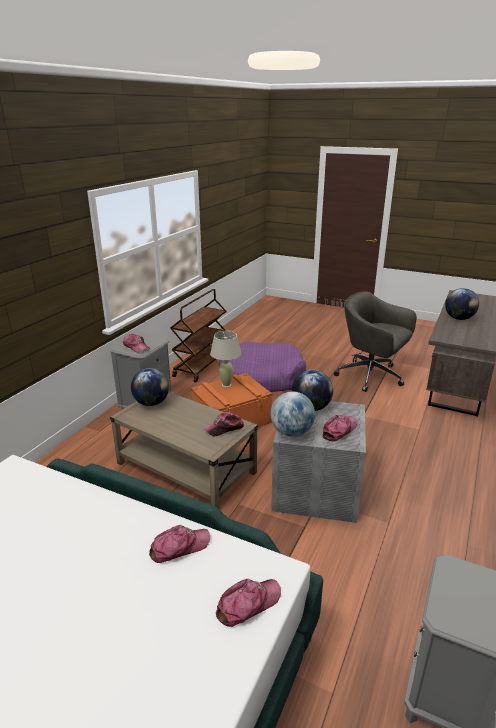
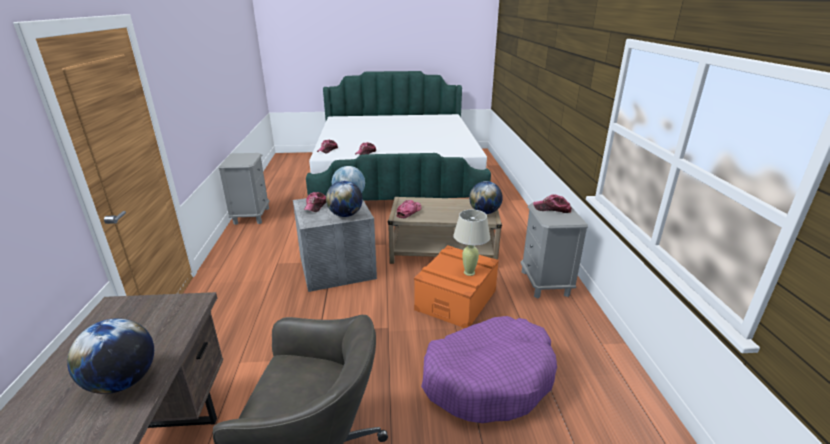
camera: 150 degrees right, 0 degrees up
(201, 366) = (593, 368): brown cart -> none

